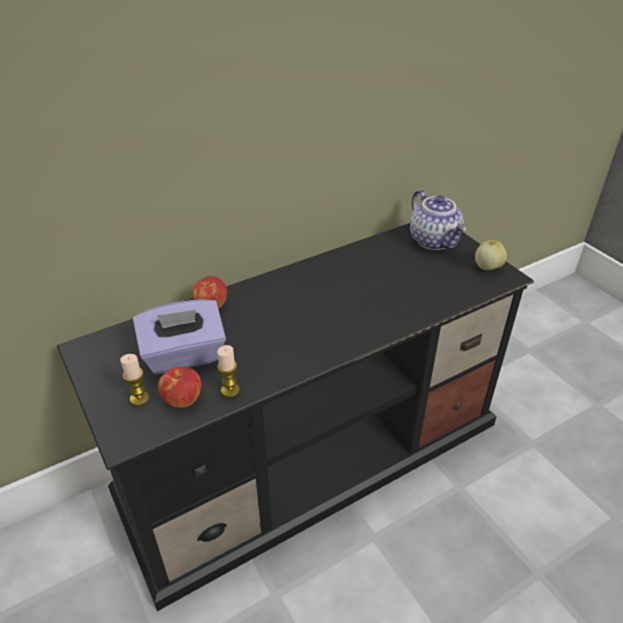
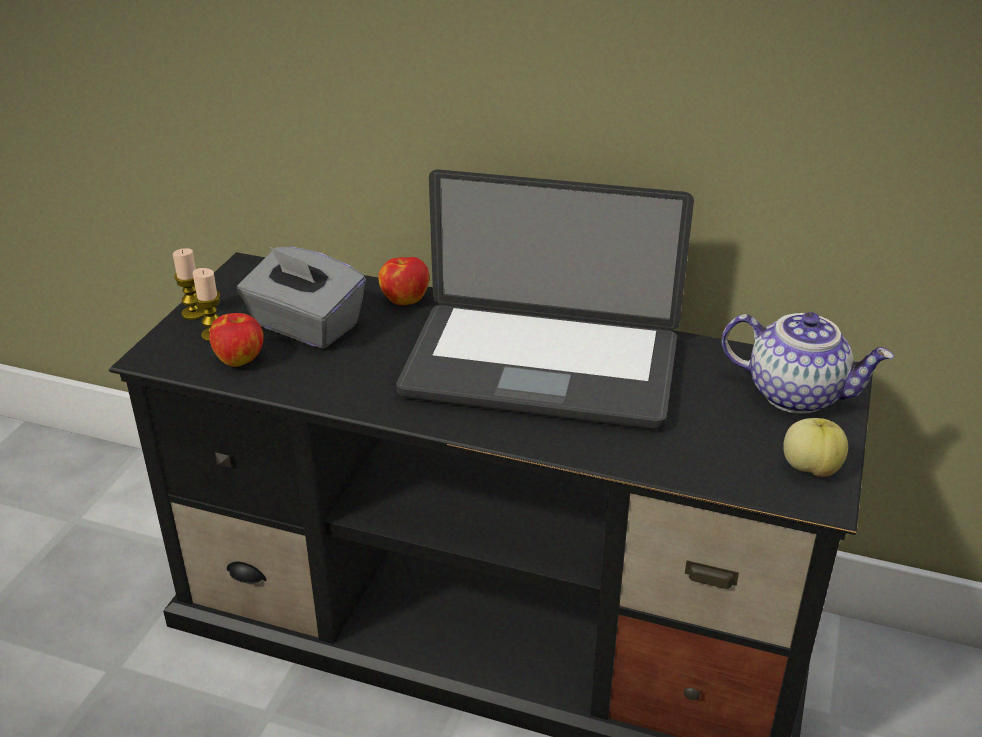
camera: 50 degrees right, 5 degrees down
(184, 356) = (305, 326): purple tissue box -> grey tissue box
(230, 390) = (286, 380): candle -> candle (193, 313)
(333, 296) = (541, 369): none -> laptop
(435, 241) = (796, 394): teapot -> teapot turned 90 degrees counterclockwise

